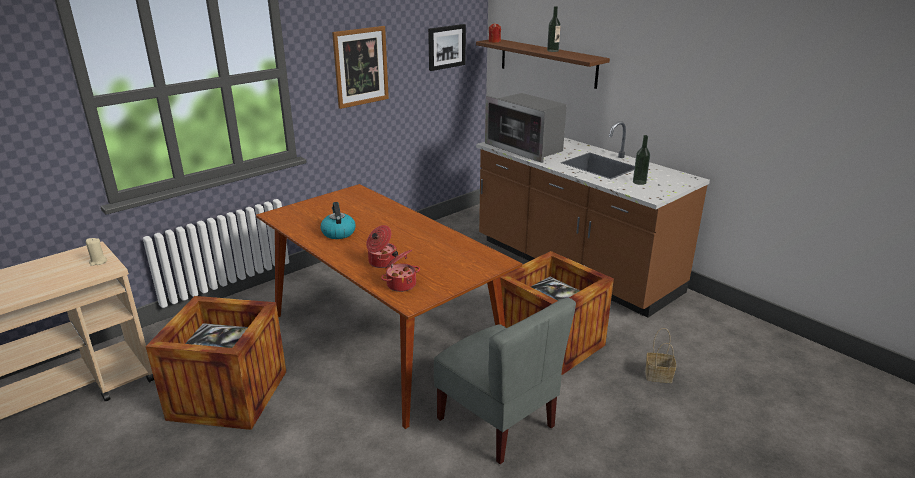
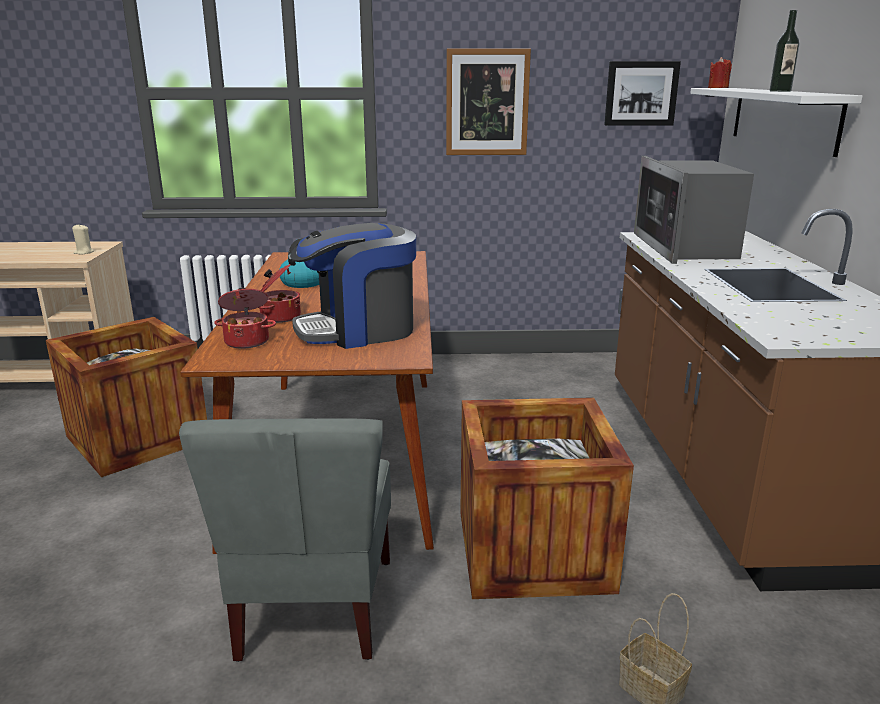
camera: 40 degrees right, 5 degrees down
(443, 254) = (358, 330): none -> coffee machine
(547, 62) = (783, 118): brown shelf -> white shelf
(639, 182) = (801, 316): bottle -> none

